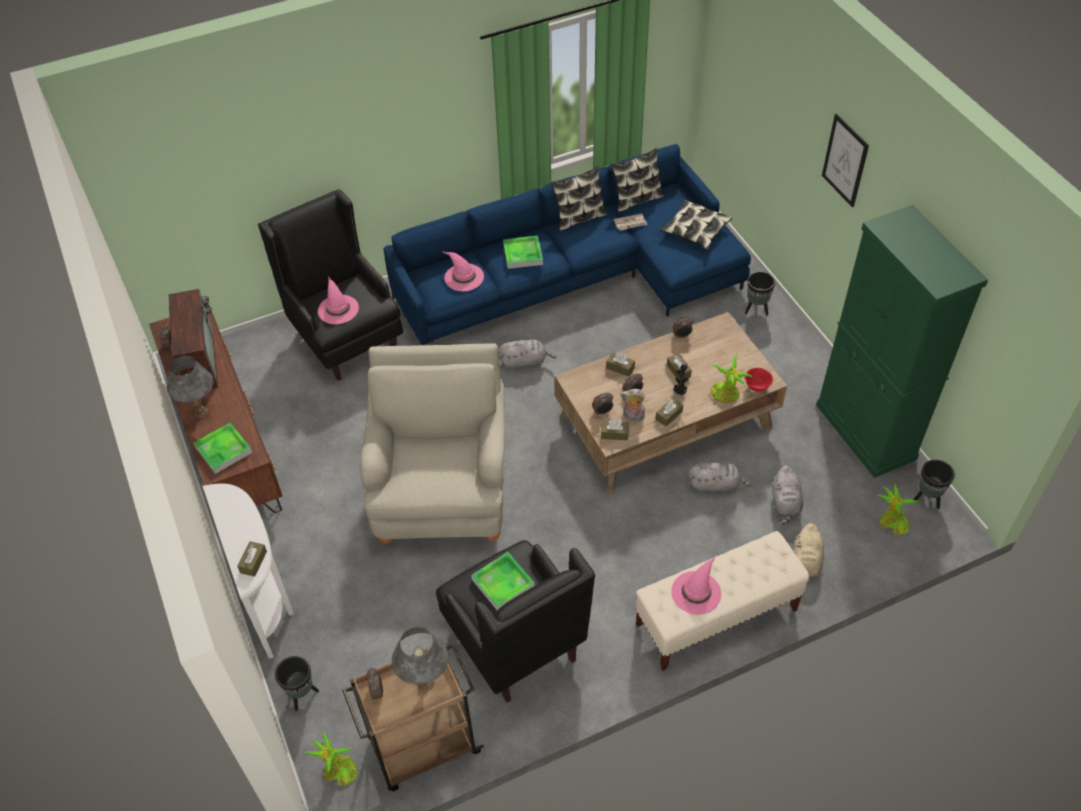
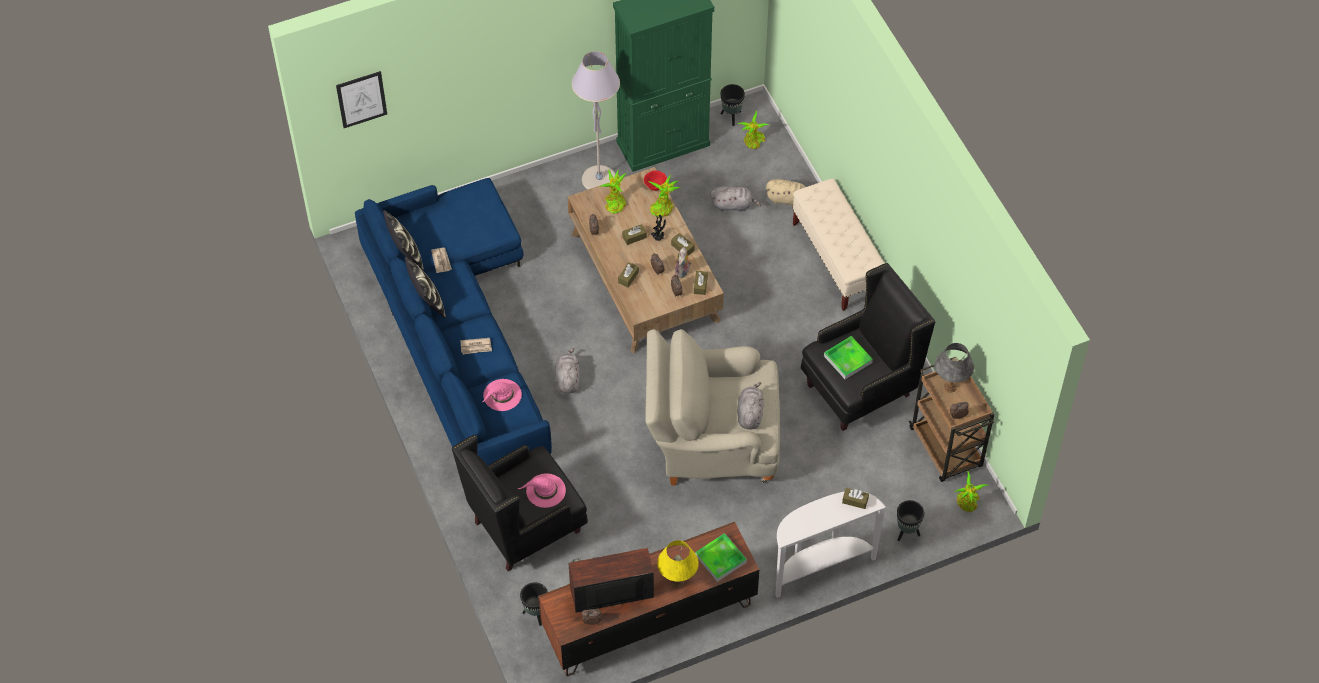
camera: 90 degrees left, 5 degrees up
(201, 412) = (677, 582): grey table lamp -> yellow table lamp
(523, 254) = (476, 347): tray -> newspaper
(695, 230) = (457, 212): pillow -> none
(696, 592) = (849, 244): pink hat -> none
(715, 485) = (713, 248): grey plush toy -> grey plush toy (750, 413)
(726, 351) = (614, 203): none -> potted plant
(756, 309) = (518, 199): black planter -> black planter (535, 614)
(797, 375) = (599, 180): none -> grey floor lamp
(845, 160) = (530, 41): picture -> picture (361, 99)

